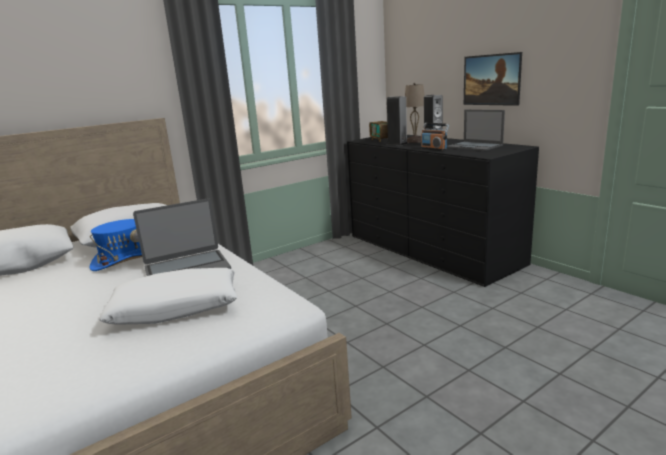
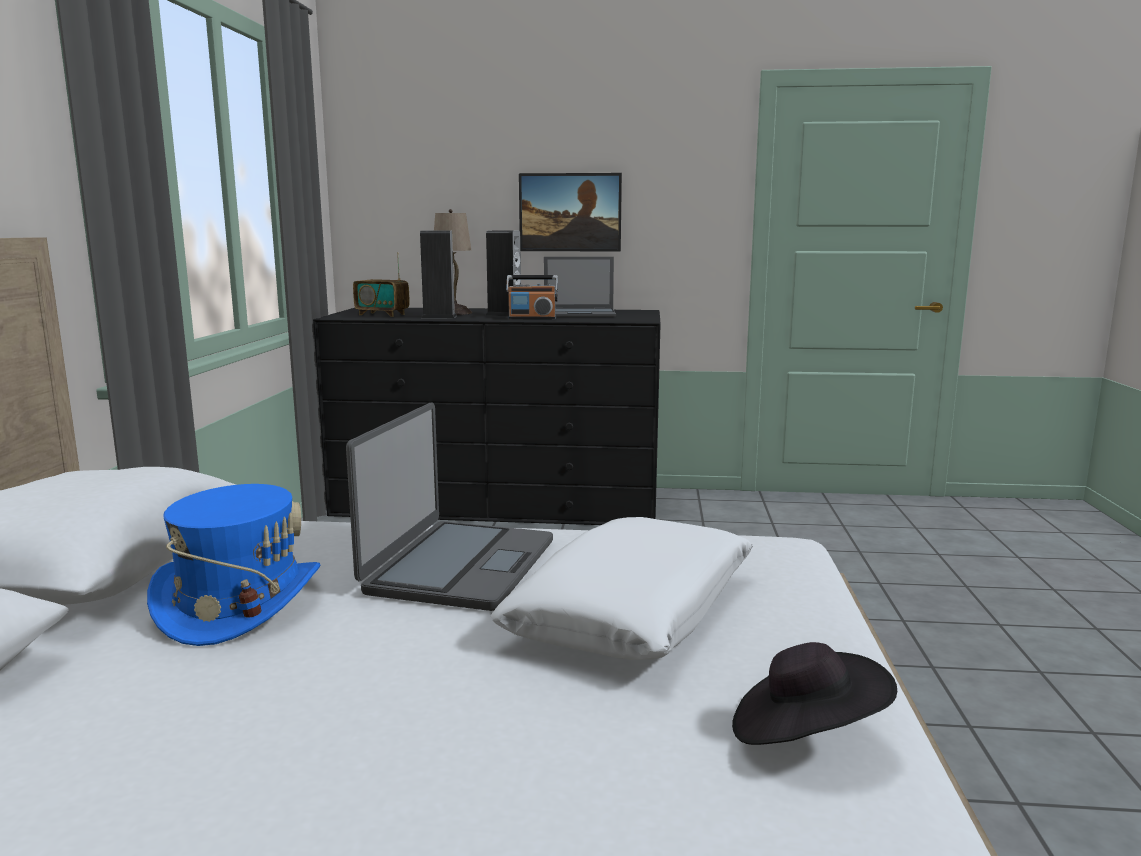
camera: 50 degrees left, 5 degrees down
(90, 372) = (805, 734): none -> black hat

